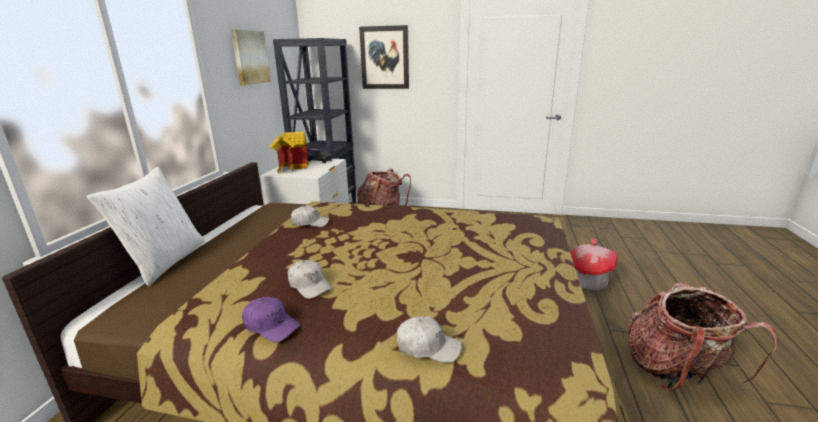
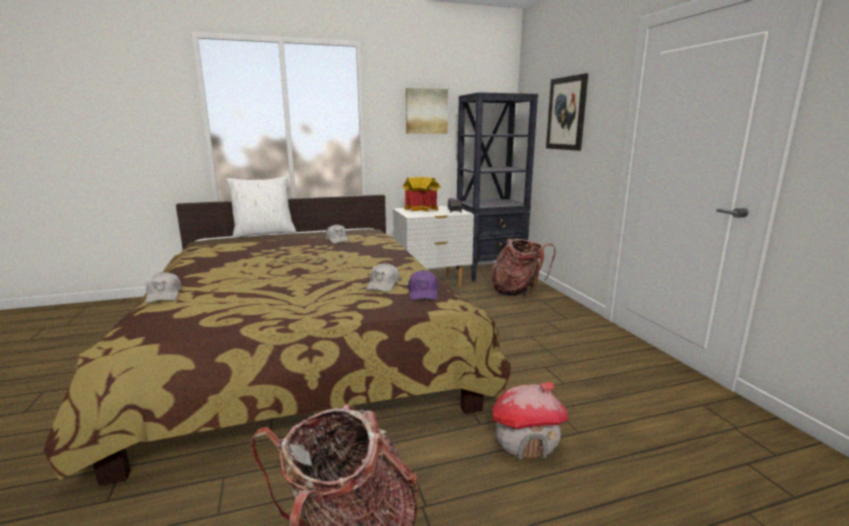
camera: 60 degrees right, 5 degrees down
(271, 326) = (187, 262): purple cap -> purple cap (423, 293)
(309, 285) = (238, 258): white cap -> white cap (383, 285)

